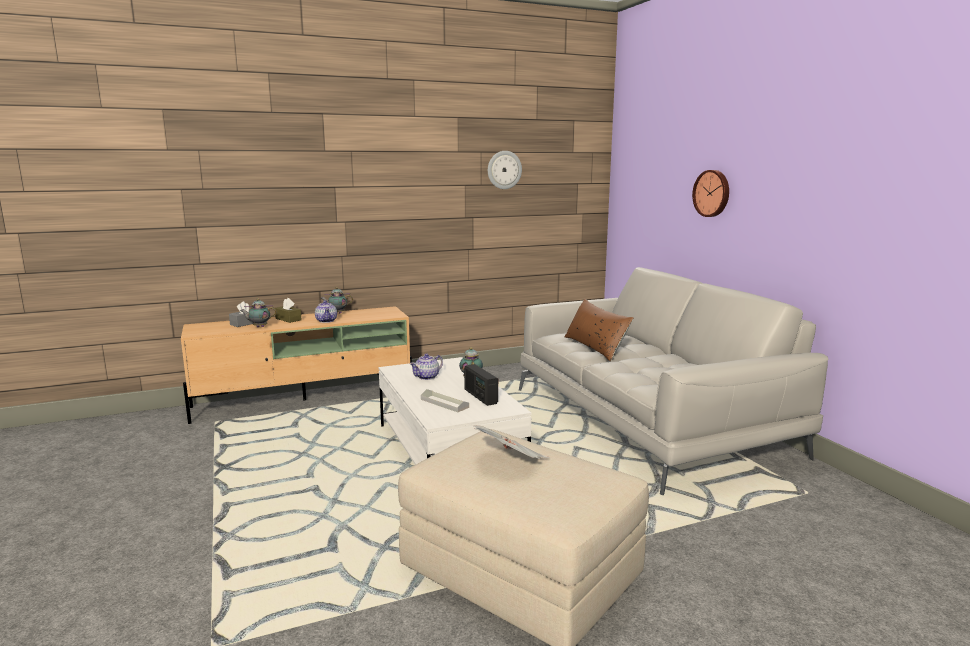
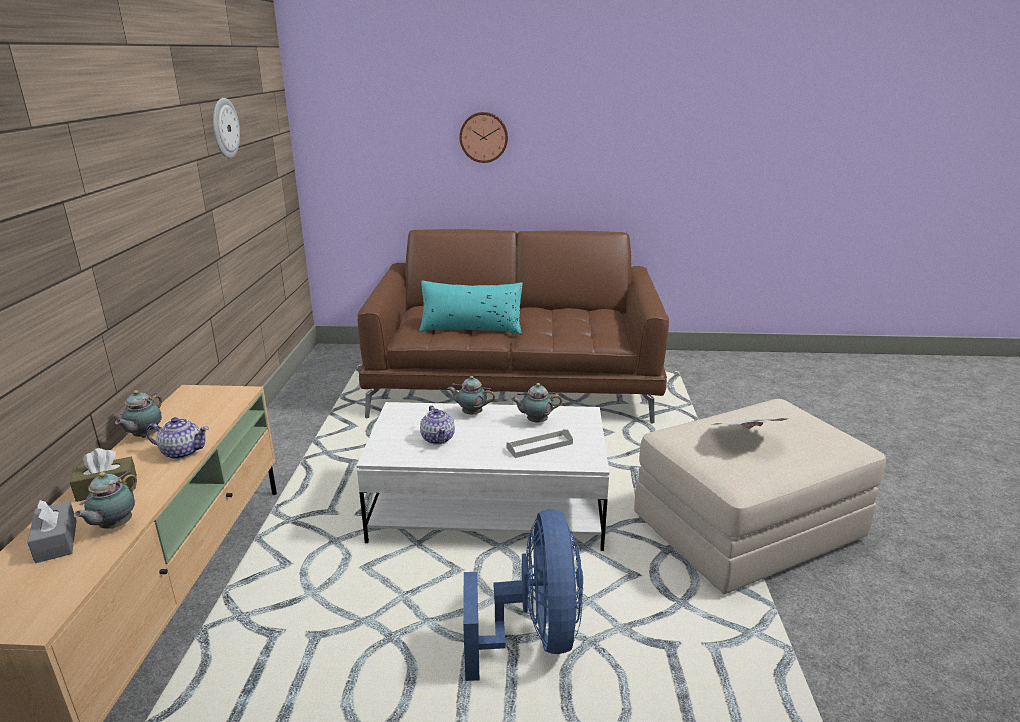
camera: 65 degrees left, 10 degrees up
(323, 495) = (534, 635): none -> blue fan
(480, 396) = (535, 421): radio -> teapot
(595, 347) = (471, 328): brown pillow -> turquoise pillow
(648, 422) = (515, 381): grey sofa -> brown sofa

